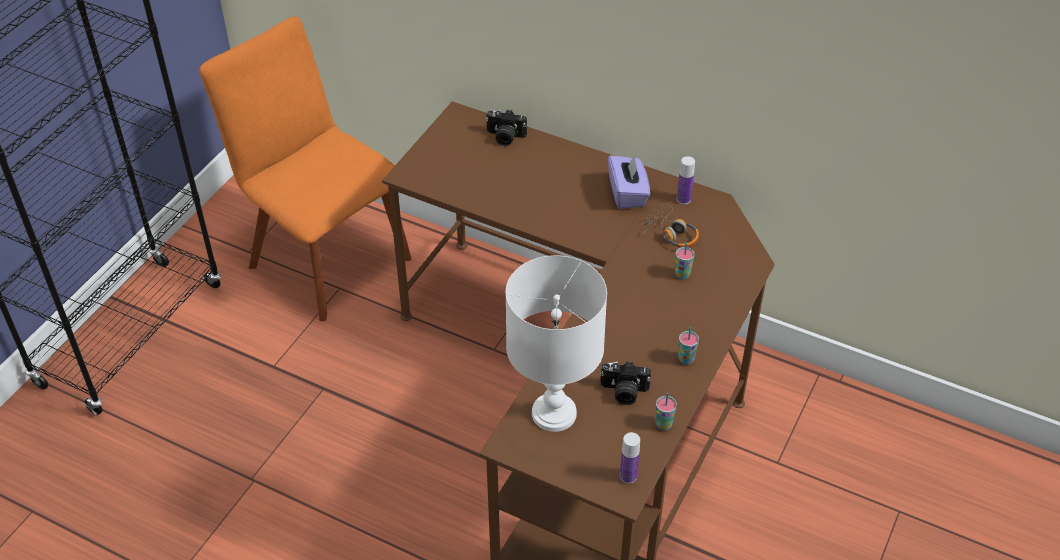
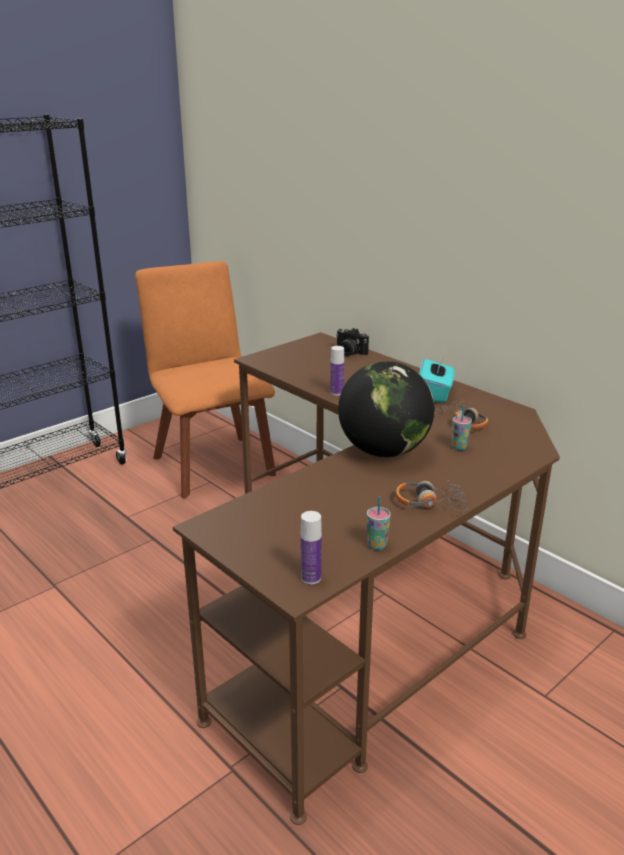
camera: 20 degrees right, 20 degrees down
(553, 414) = (267, 514): white table lamp -> none
(616, 299) = (383, 451): none -> globe
(623, 392) = (349, 513): camera -> none
(627, 193) = (435, 394): purple tissue box -> turquoise tissue box
(683, 199) = (486, 404): bottle -> bottle (336, 392)
(686, 359) = (430, 502): cup -> headphones

